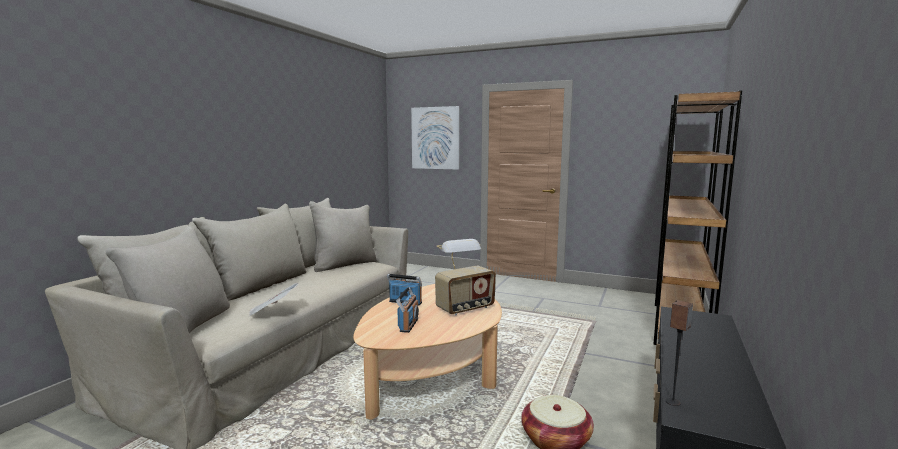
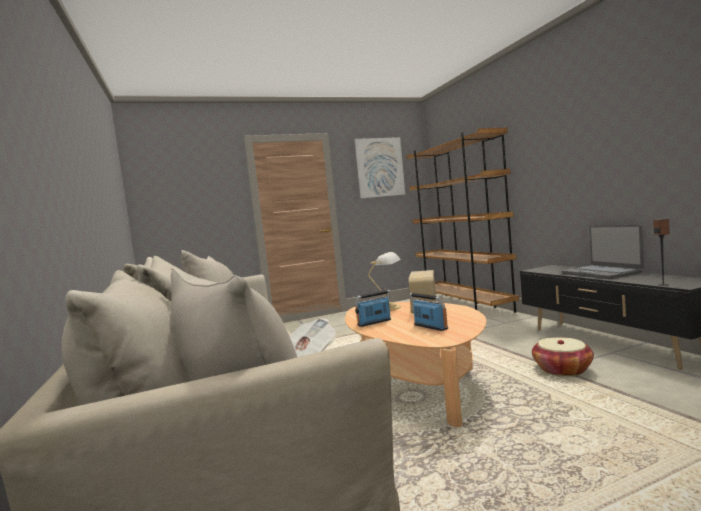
camera: 45 degrees left, 5 degrees down
(435, 138) = (195, 192): picture -> picture (380, 167)
(707, 352) = (601, 273): none -> laptop

